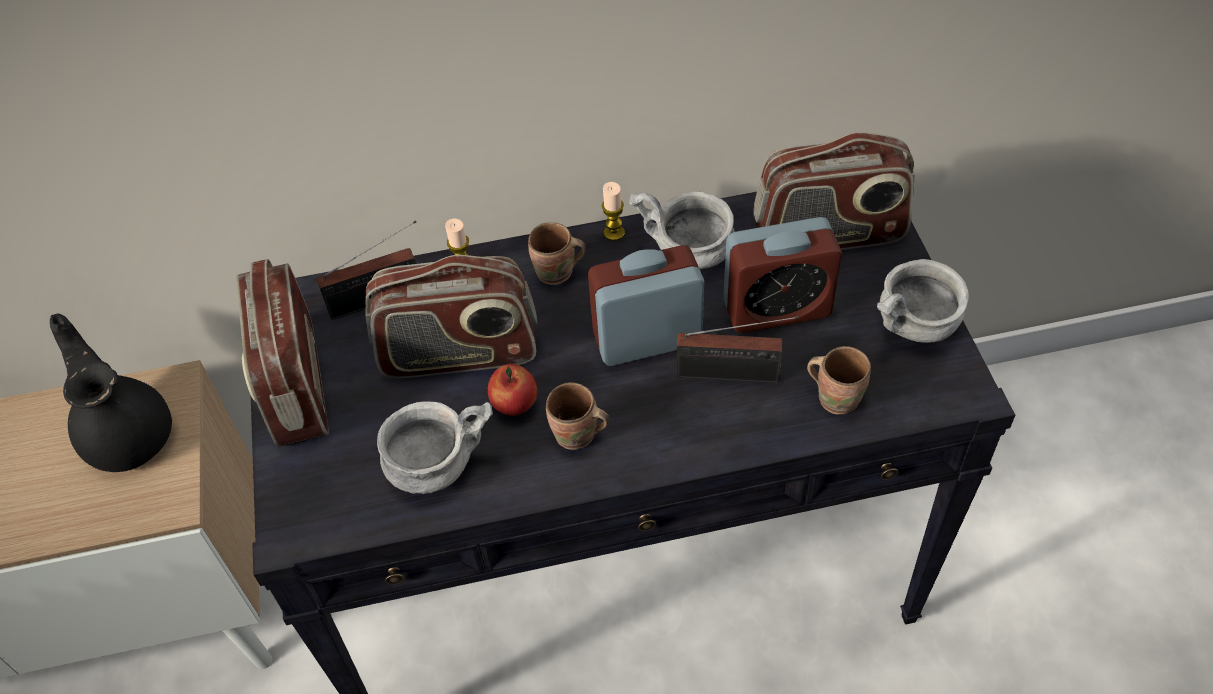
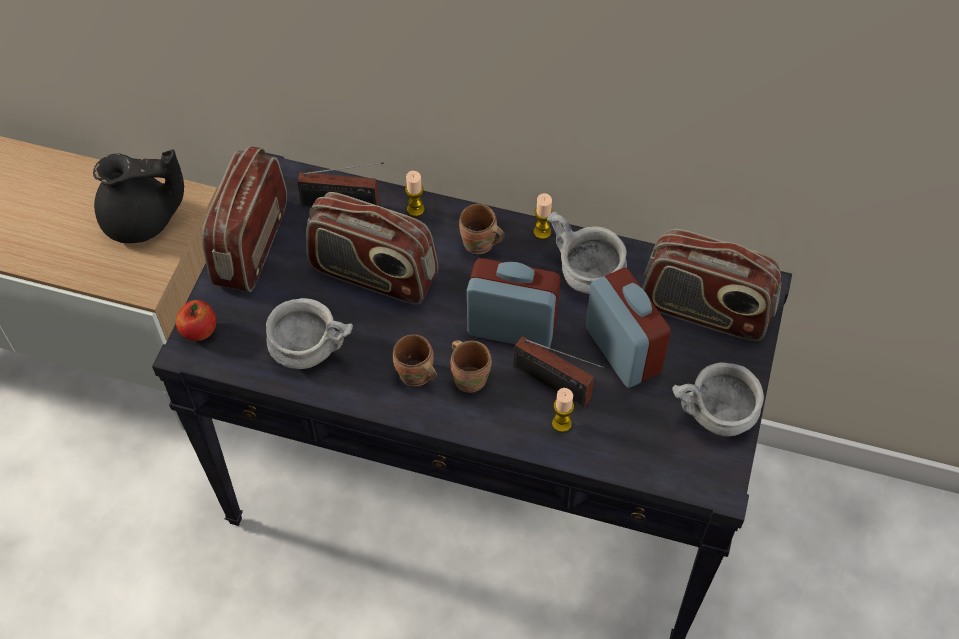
camera: 25 degrees right, 5 degrees up
(129, 434) = (142, 221): black teapot -> black teapot turned 90 degrees clockwise
(515, 405) = (388, 332): apple -> apple (199, 332)
(766, 409) = (561, 423): none -> candle
(776, 309) = (622, 350): alarm clock -> alarm clock turned 135 degrees counterclockwise
(836, 396) = (619, 439): brown mug -> brown mug (470, 377)

